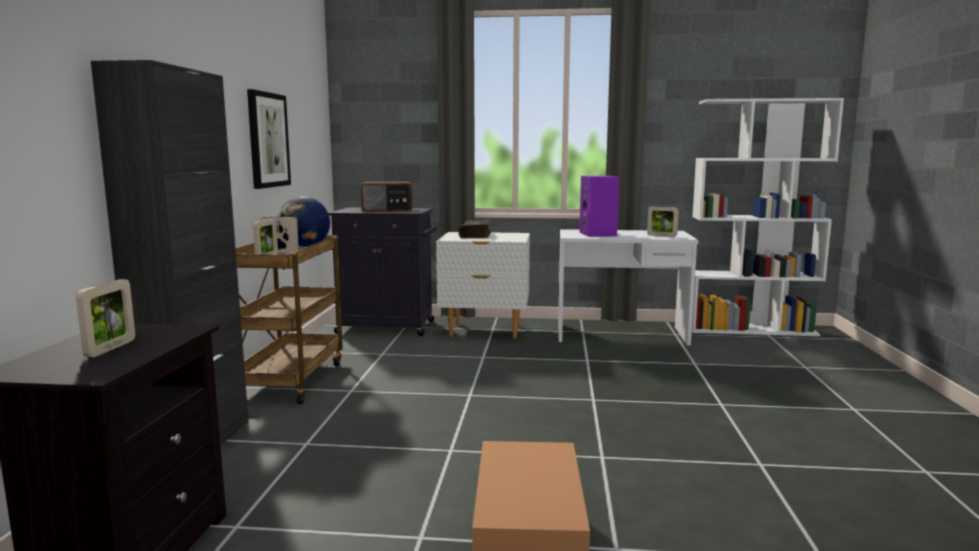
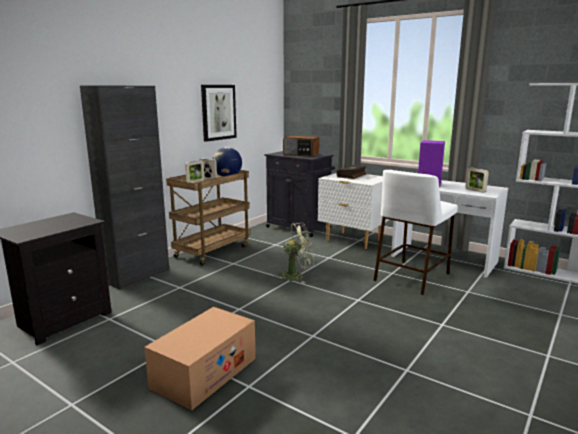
camera: 30 degrees right, 5 degrees up
(110, 348) = (49, 226): picture frame -> none
(472, 388) = (296, 276): none -> green fan
(614, 359) = (412, 276): none -> white stool

